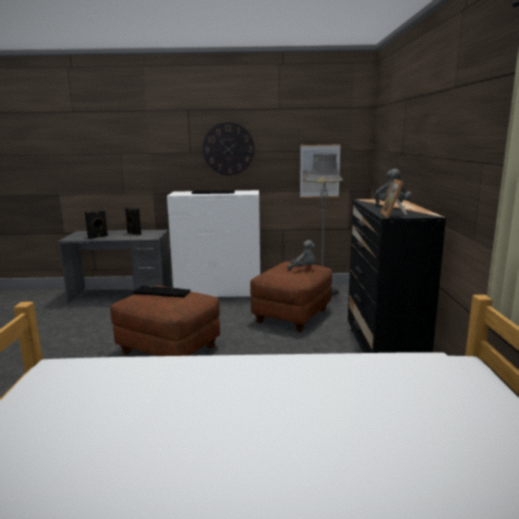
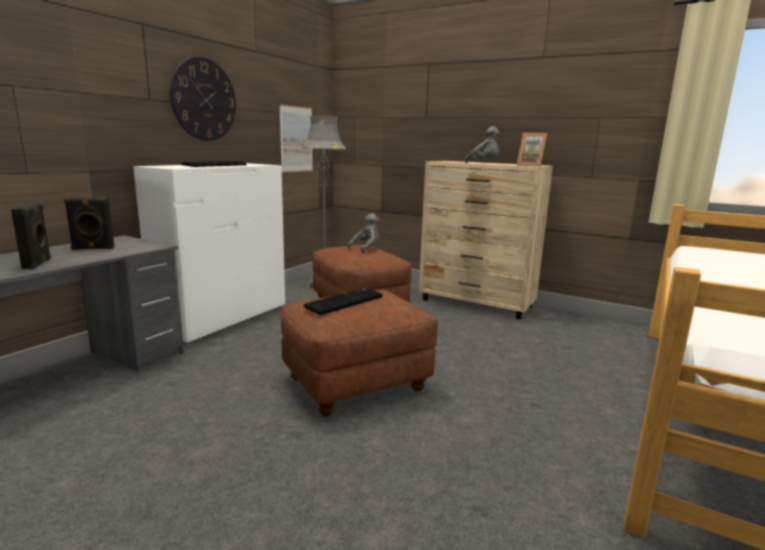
camera: 60 degrees left, 0 degrees up
(383, 351) = (477, 303): black dresser -> beige dresser

